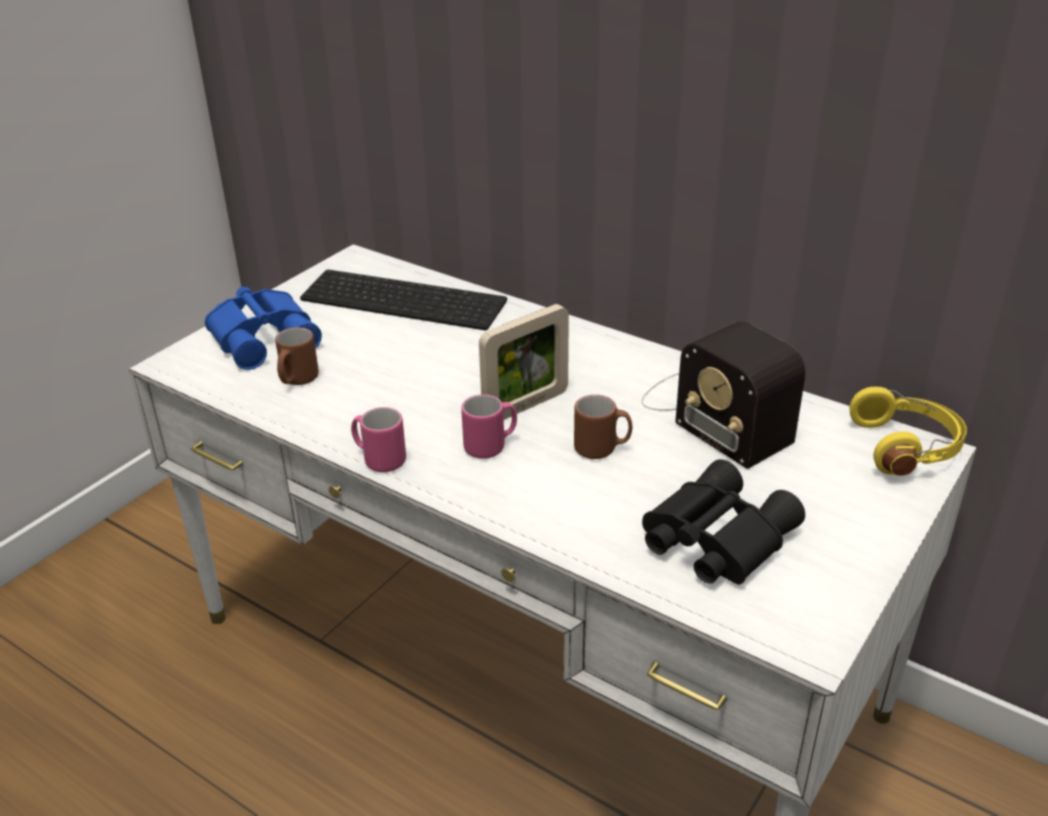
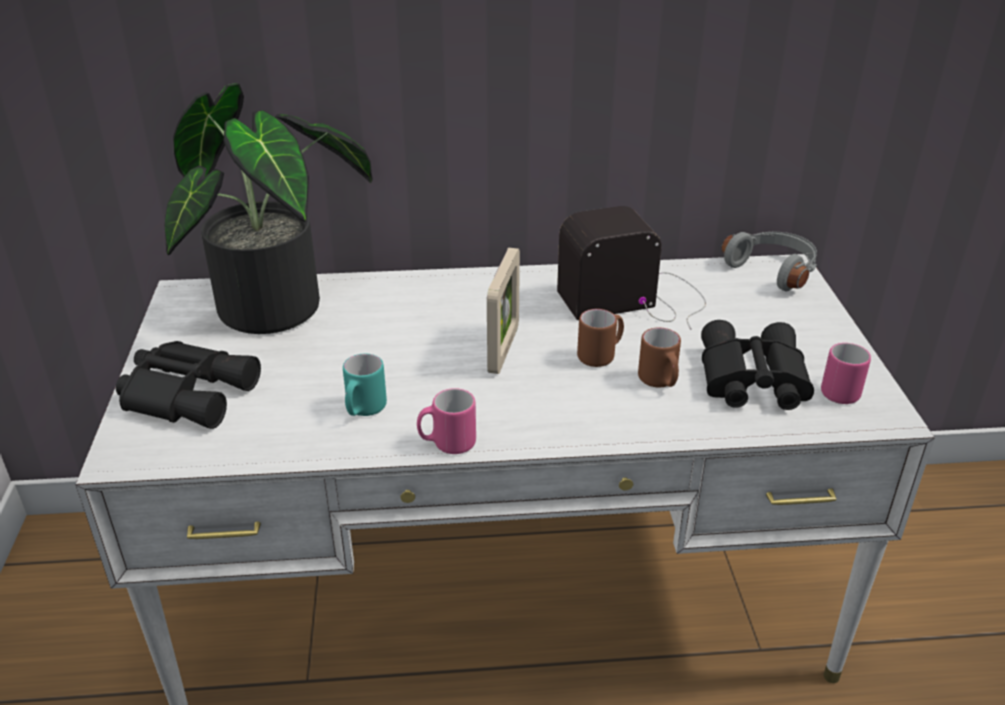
camera: 40 degrees left, 0 degrees up
(265, 337) = (189, 392): blue binoculars -> black binoculars
(297, 381) = (278, 416): brown mug -> brown mug (660, 382)
(356, 404) = (363, 410): none -> turquoise mug
(406, 299) = (283, 307): keyboard -> potted plant
(491, 446) = (520, 391): pink mug -> pink mug (841, 390)
(712, 413) = (637, 298): radio -> radio turned 150 degrees clockwise
(907, 447) = (774, 270): yellow headphones -> grey headphones

